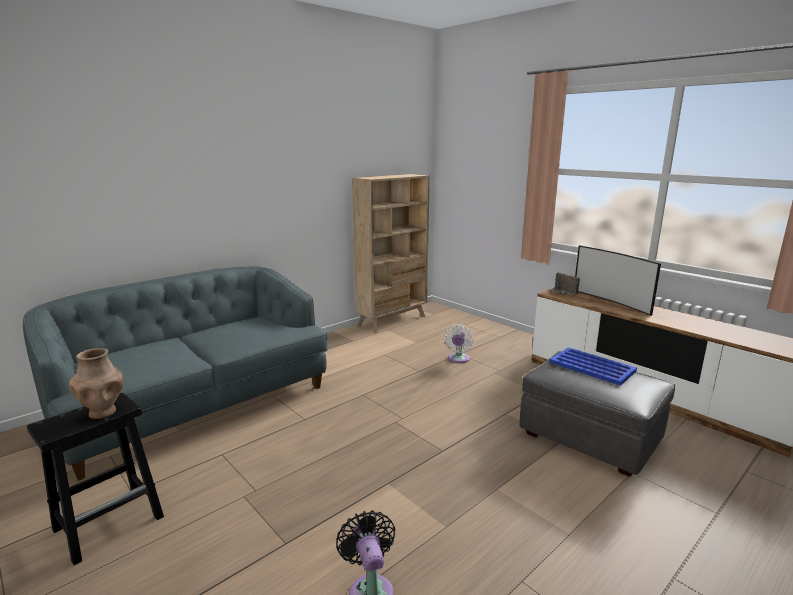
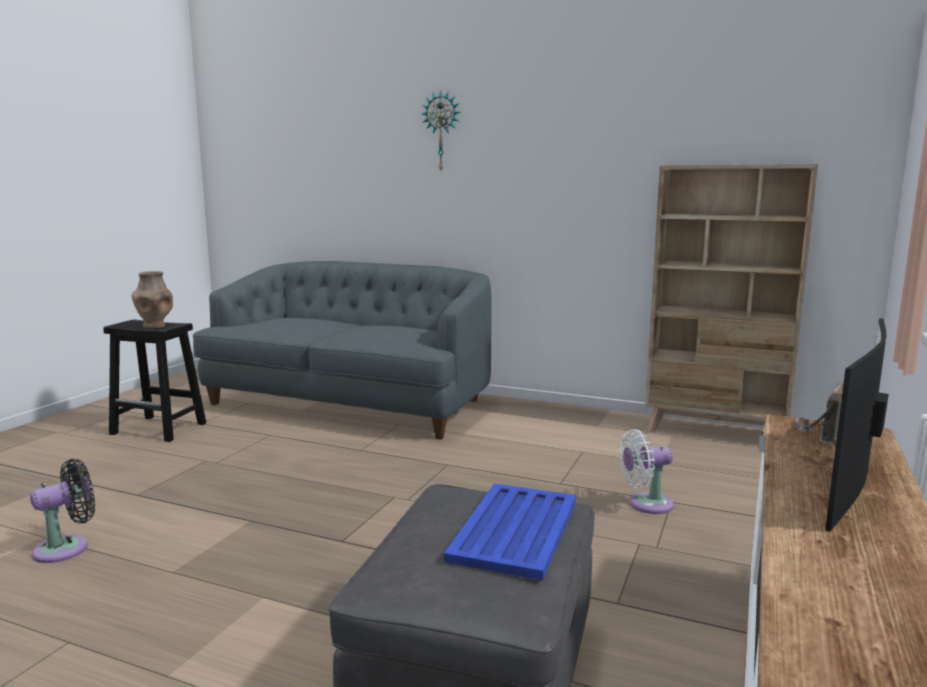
camera: 65 degrees right, 5 degrees down
(197, 156) = (442, 131): none -> wall clock

